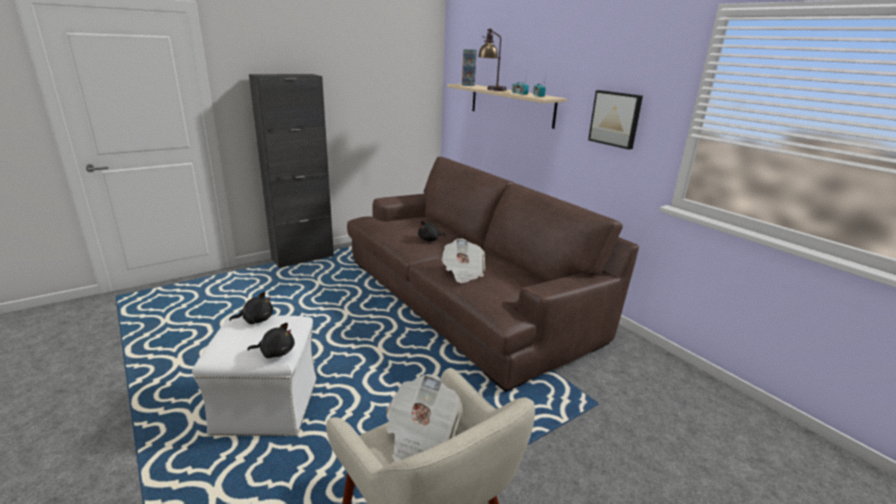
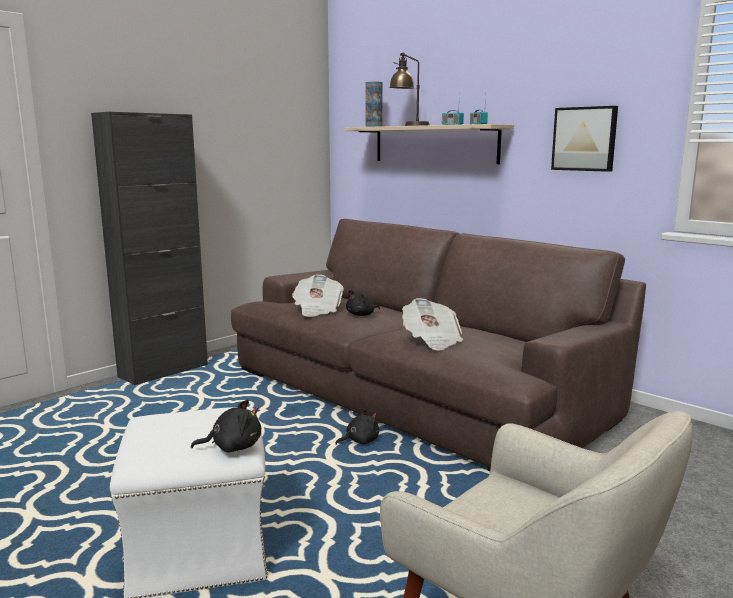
camera: 10 degrees left, 10 degrees down
(256, 320) = (178, 416): black plush toy -> black plush toy (360, 441)
(421, 436) = (509, 509): newspaper -> newspaper (317, 310)

